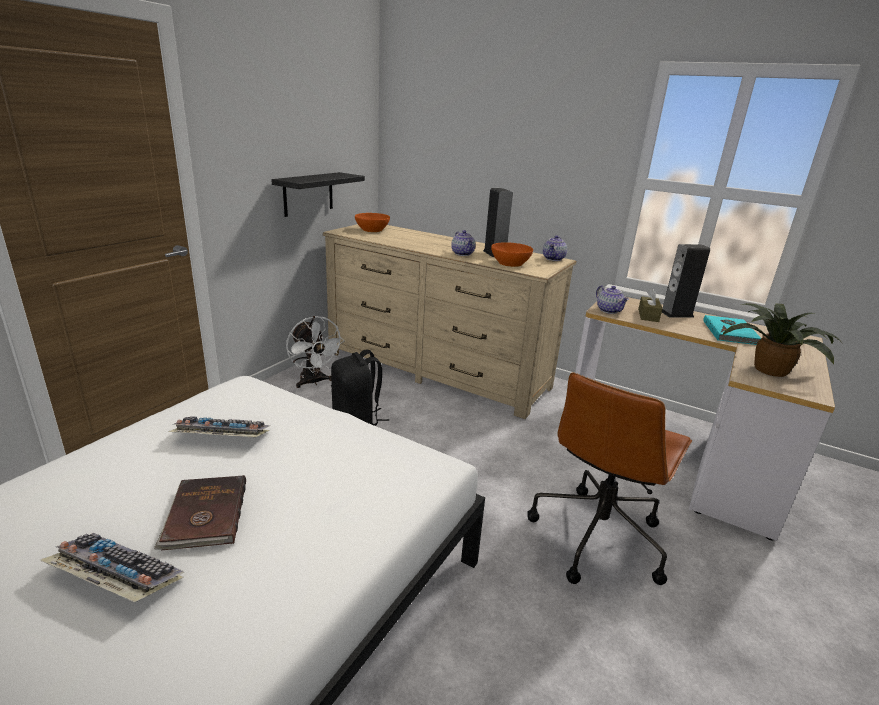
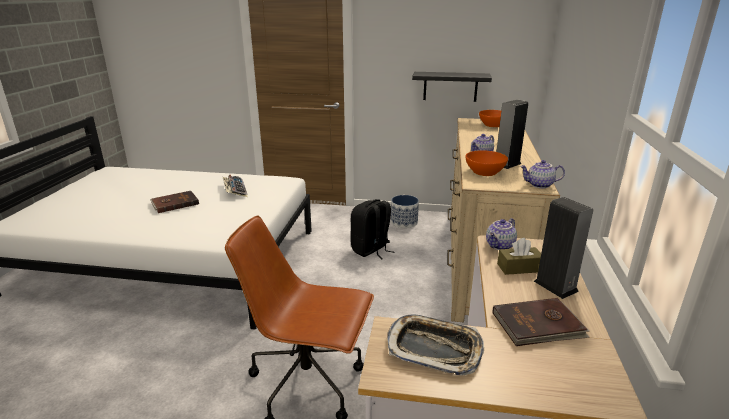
camera: 70 degrees right, 0 degrees up
(113, 577) = (137, 200): keyboard -> none
(314, 382) = (404, 222): white fan -> planter
(731, 332) = (538, 325): turquoise book -> brown book
(772, 369) = (434, 348): potted plant -> tray

